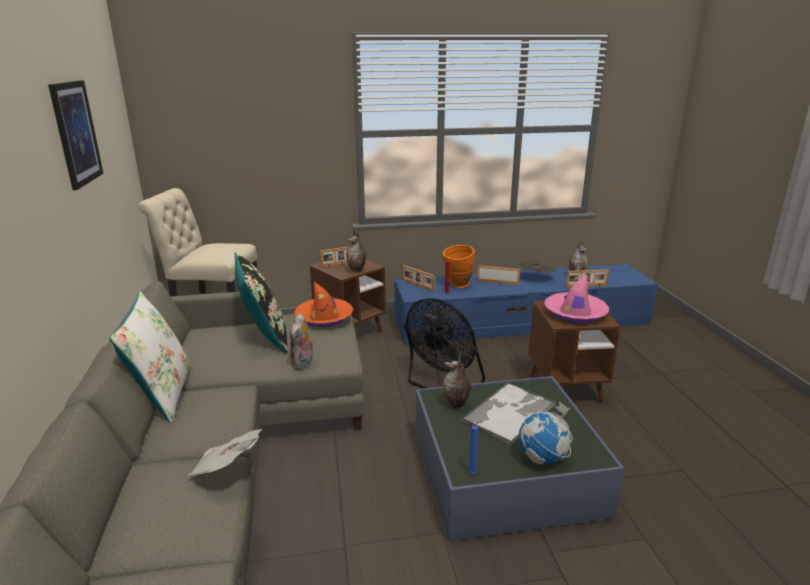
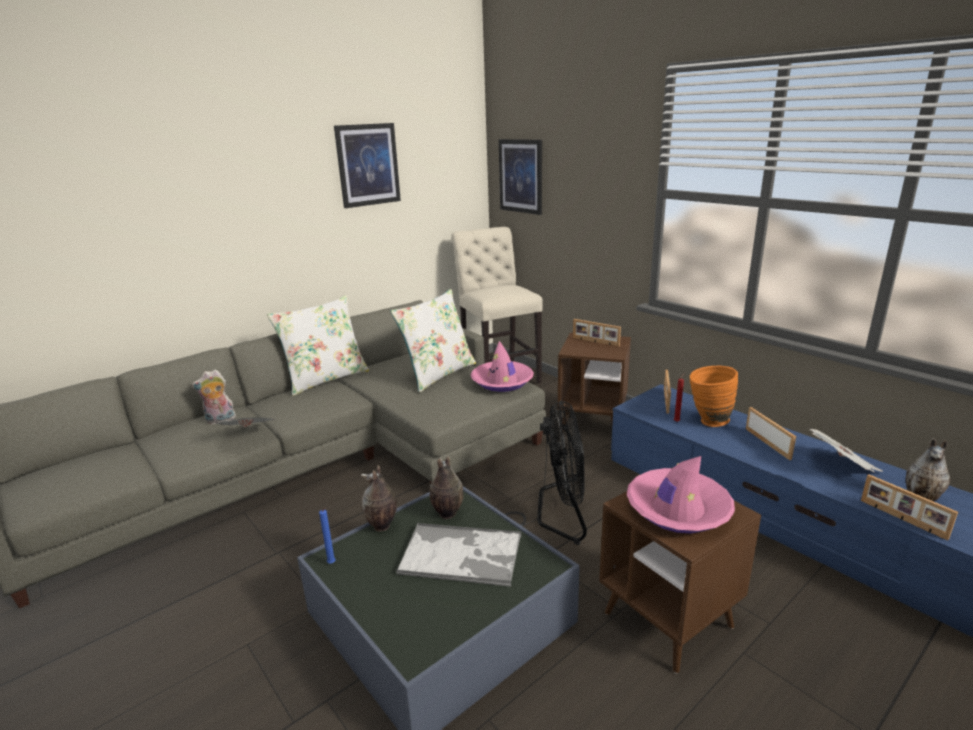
camera: 60 degrees right, 0 degrees up
(190, 133) = (521, 176): none -> picture
(264, 337) = (438, 374): black pillow -> white pillow
(303, 364) = (413, 405): plush toy -> plush toy (220, 420)
(324, 318) = (502, 382): orange hat -> pink hat
(357, 271) = (590, 353): vase -> vase (382, 526)
(543, 458) = (387, 607): globe -> none

